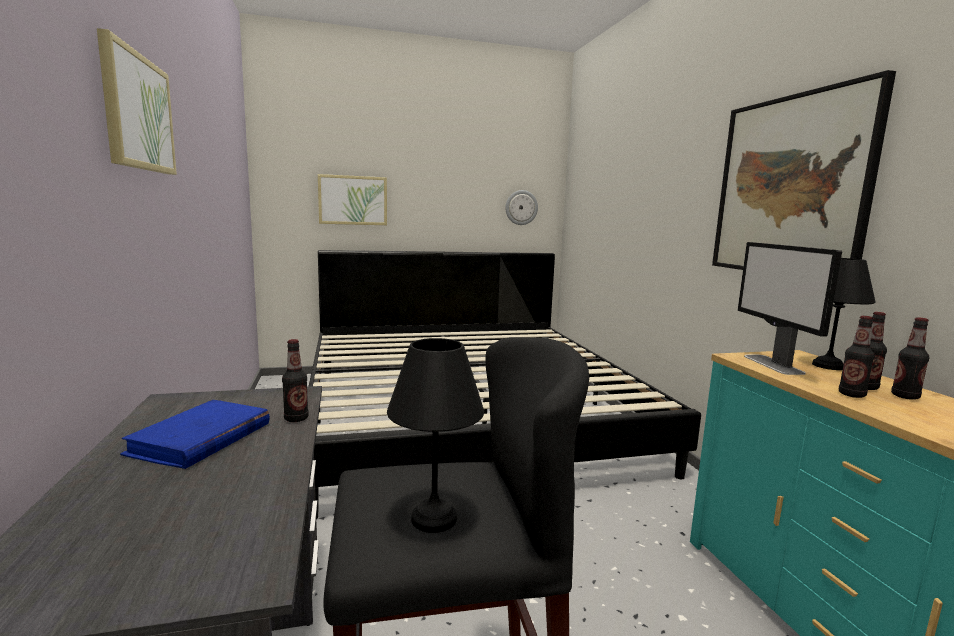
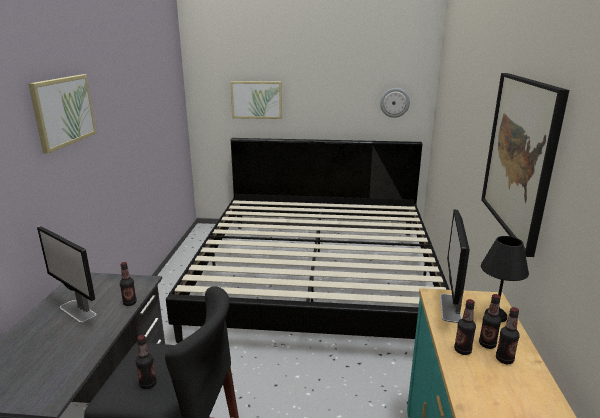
camera: 20 degrees right, 10 degrees up
(201, 439) = (78, 311): blue book -> monitor
(431, 519) = (148, 384): black table lamp -> bottle

